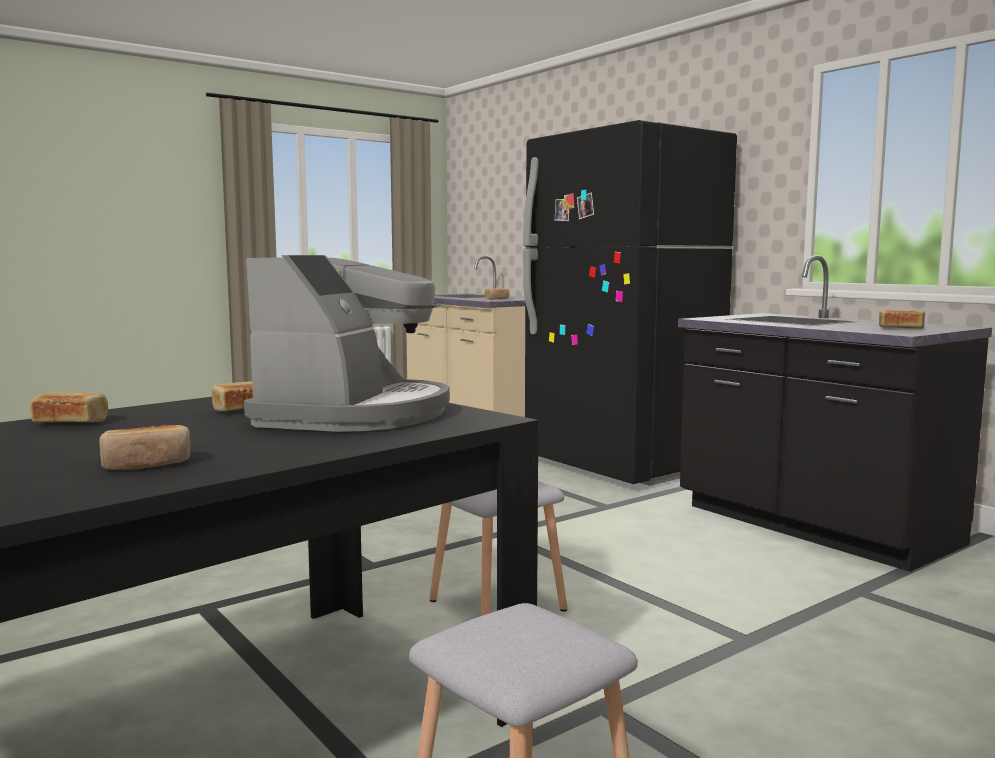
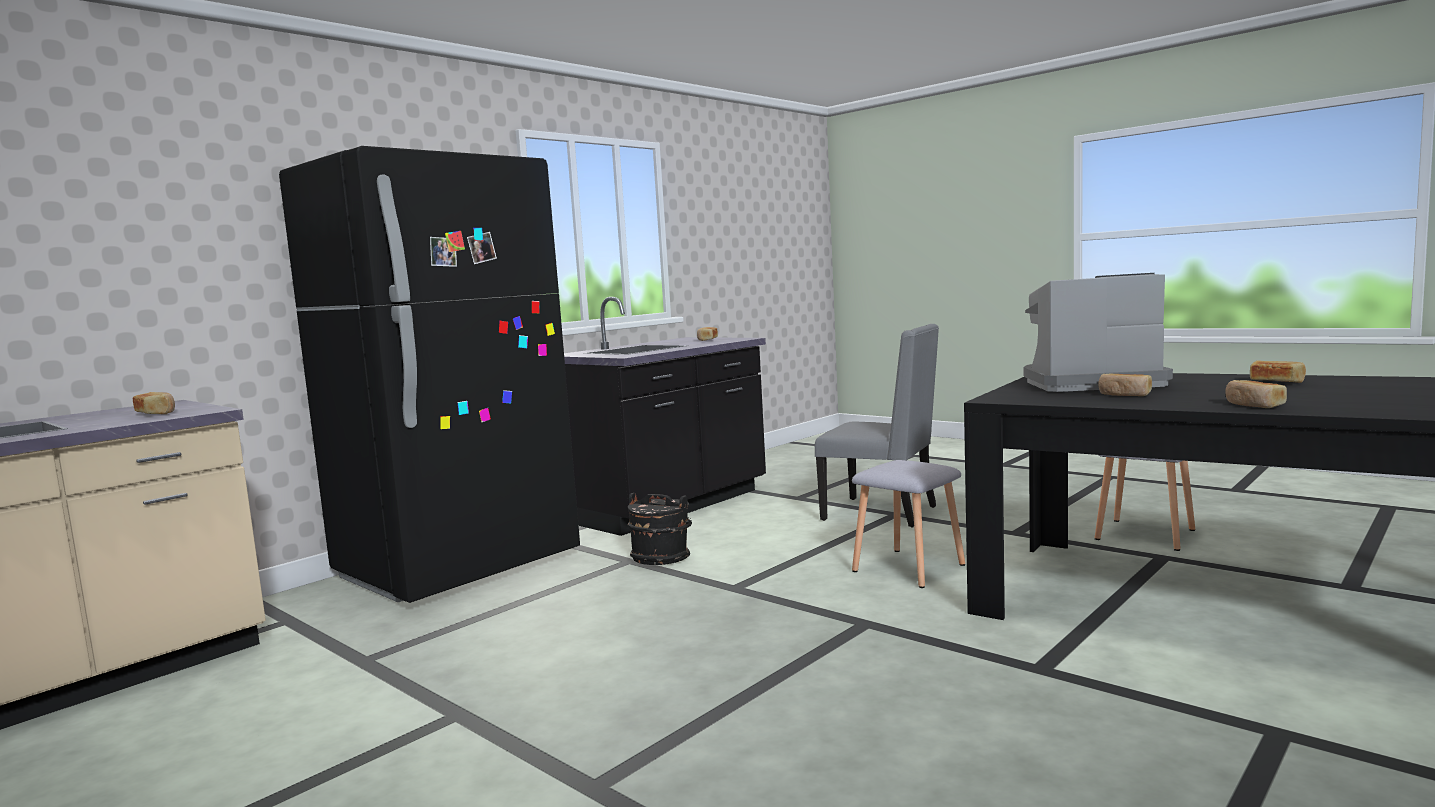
camera: 100 degrees left, 0 degrees up
(608, 516) = (661, 558): none -> black bucket
(755, 631) = (882, 513): none -> grey chair

